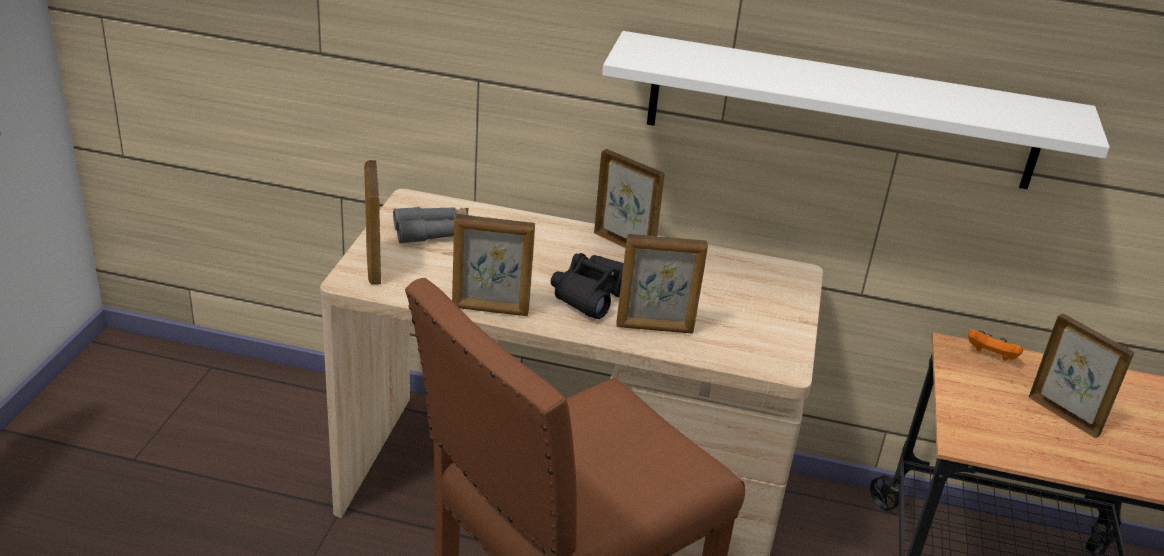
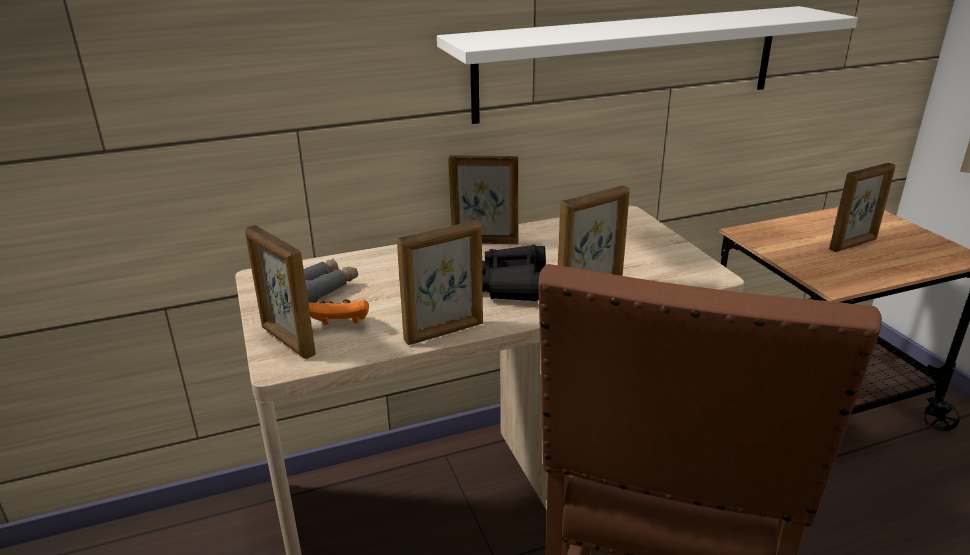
camera: 30 degrees left, 5 degrees down
(990, 356) = (769, 229): orange game controller -> orange game controller (341, 325)
(1064, 415) = (853, 244): picture frame -> picture frame turned 135 degrees clockwise

